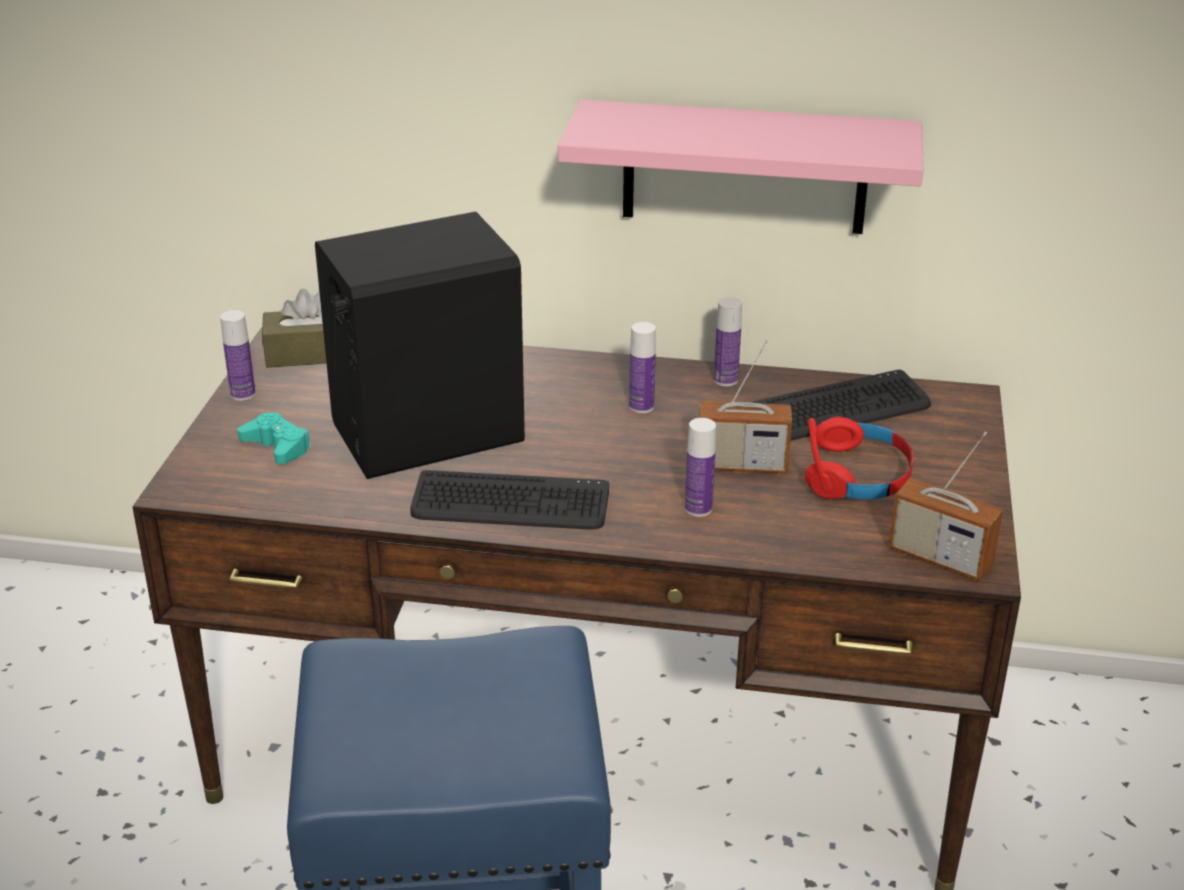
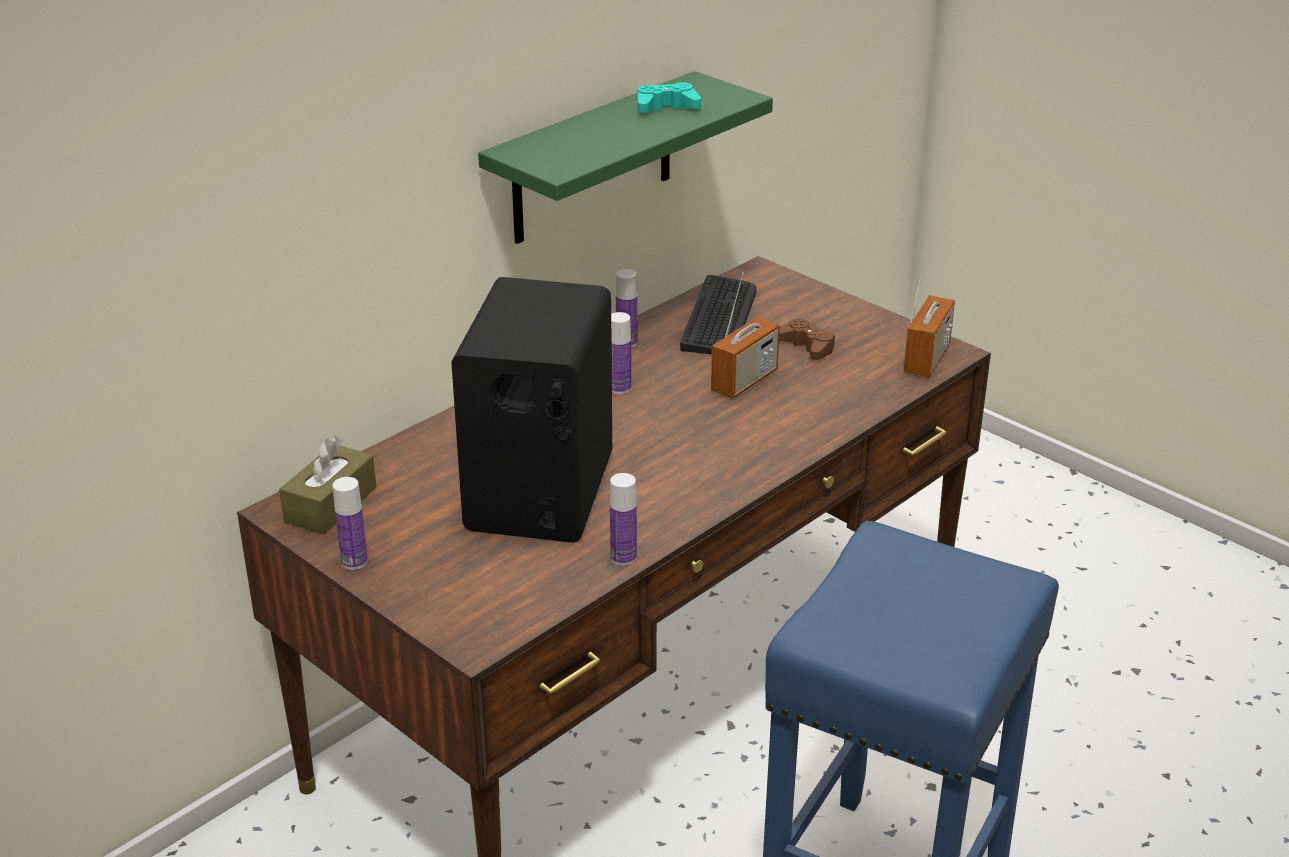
camera: 55 degrees left, 0 degrees up
(277, 446) = (468, 570): turquoise game controller -> turquoise game controller (666, 107)
(510, 504) = (686, 490): keyboard -> none
(698, 509) = (779, 418): bottle -> bottle (623, 557)
(745, 167) = (592, 160): pink shelf -> green shelf
(858, 476) = (806, 346): red headphones -> brown game controller
(940, 558) = (926, 359): radio -> radio turned 45 degrees counterclockwise

